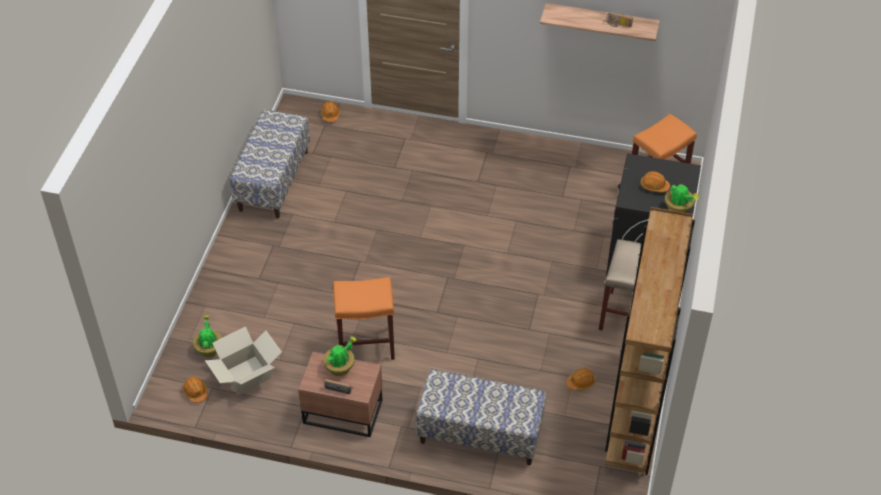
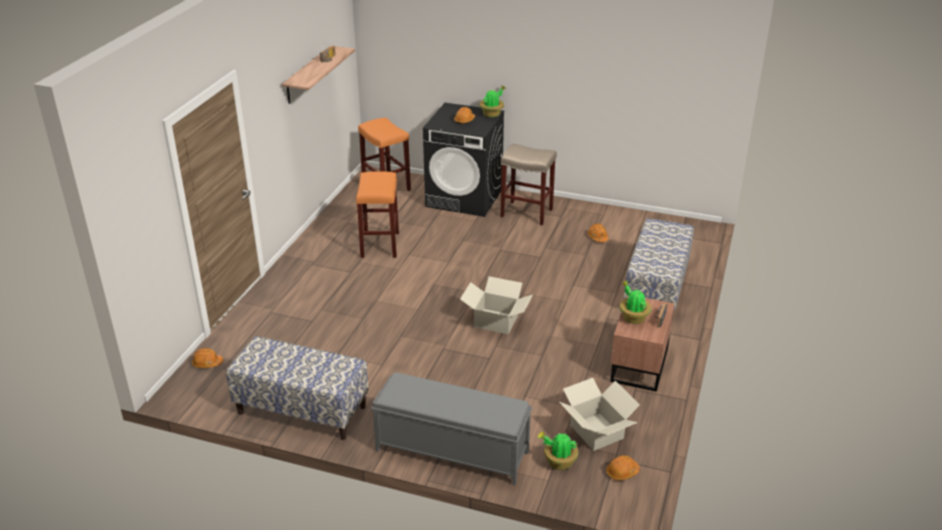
camera: 85 degrees left, 15 degrees down
(224, 277) = (451, 451): none -> grey bench
(367, 345) = (556, 347): orange stool -> orange stool (379, 244)
(406, 297) = (496, 321): none -> cardboard box
(635, 411) = (625, 217): brown bookcase -> none

